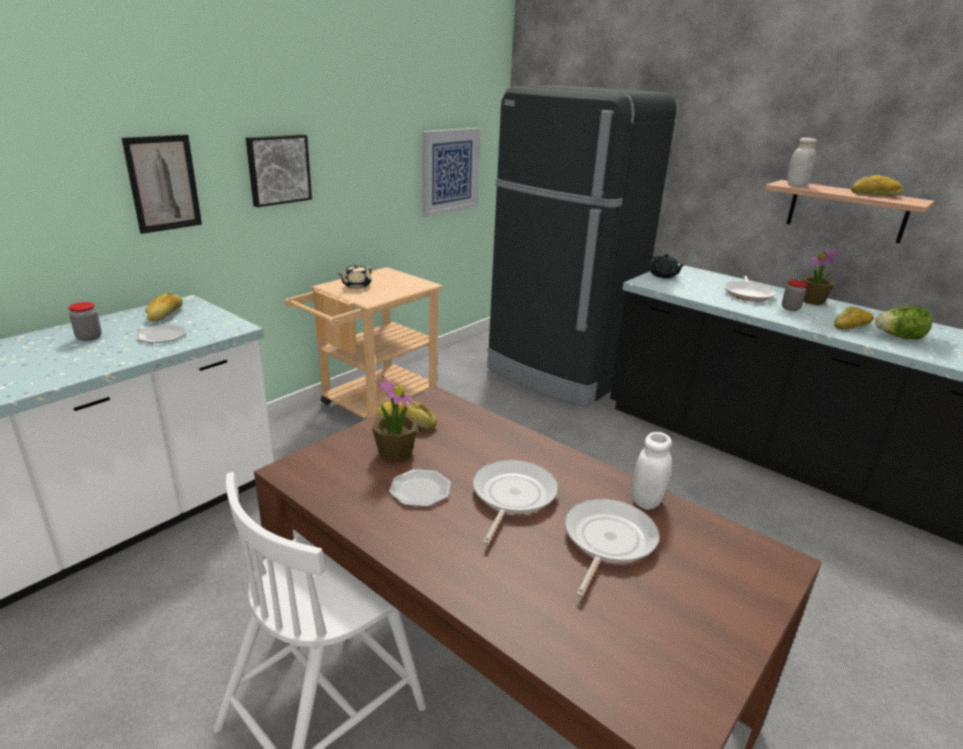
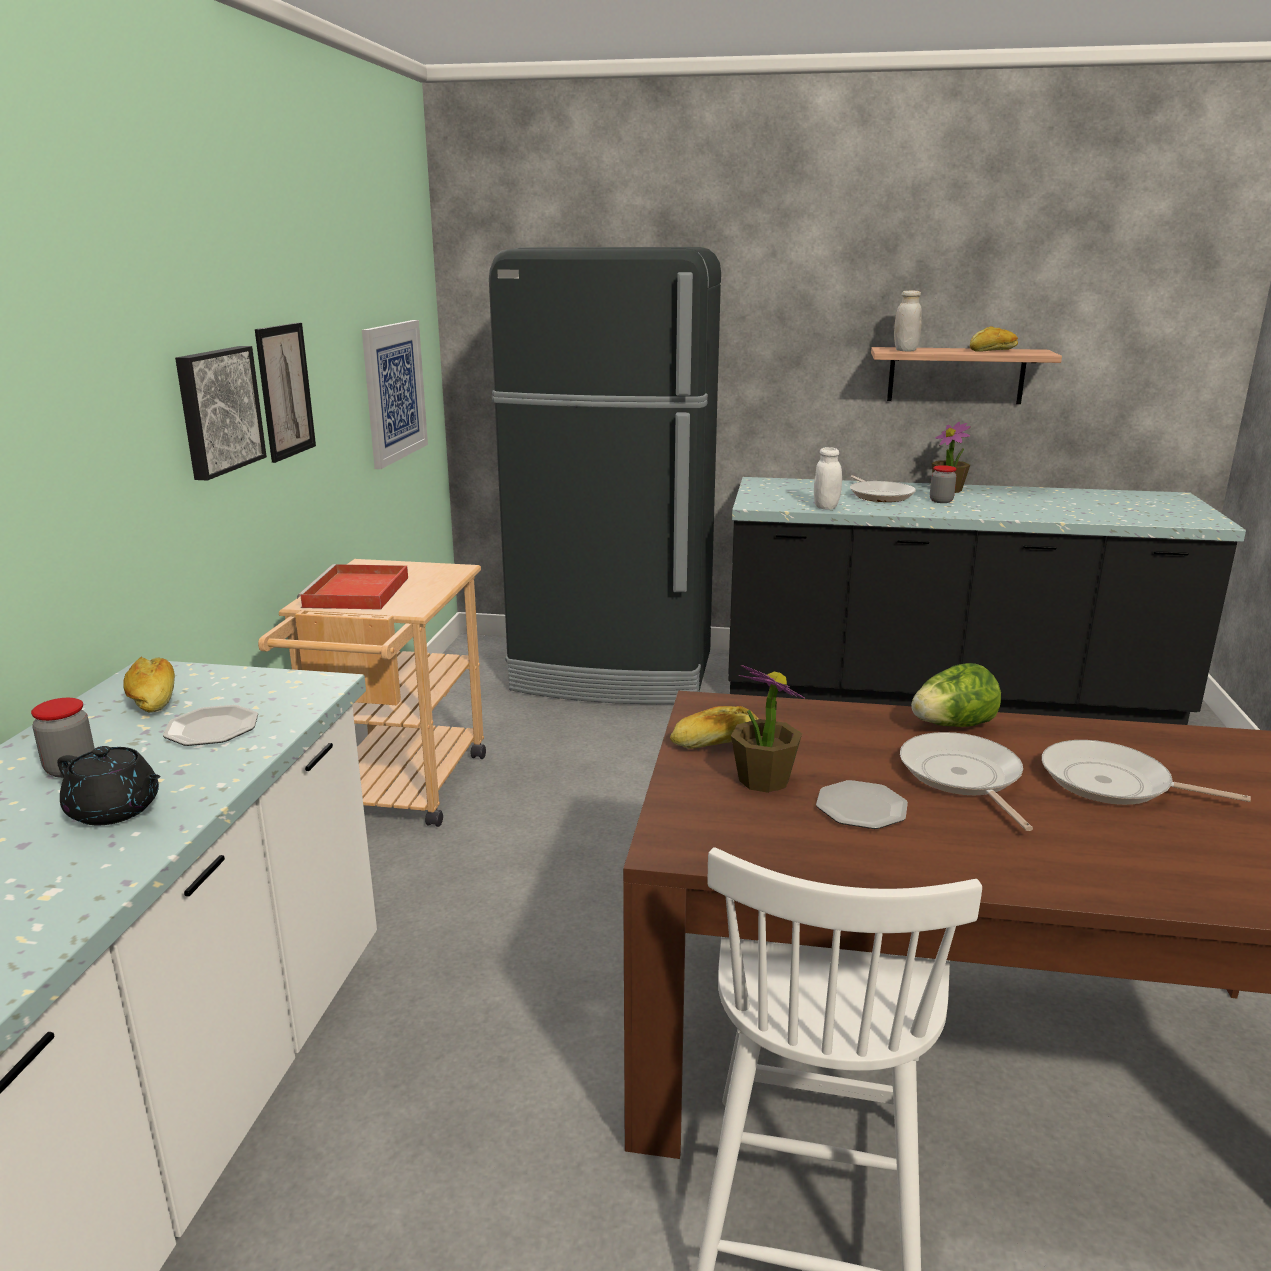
camera: 30 degrees left, 5 degrees down
(163, 183) = (80, 454): picture -> picture (285, 391)
(356, 286) = (356, 593): beige teapot -> red tray
(607, 541) = (1112, 783): frying pan -> frying pan turned 60 degrees counterclockwise
(646, 501) = (1083, 733): white jar -> white jar (826, 507)
(663, 275) = (762, 493): black teapot -> black teapot (115, 810)
(852, 327) = (1021, 507): bread -> none
(898, 337) = (1071, 508): lettuce -> lettuce (952, 726)

